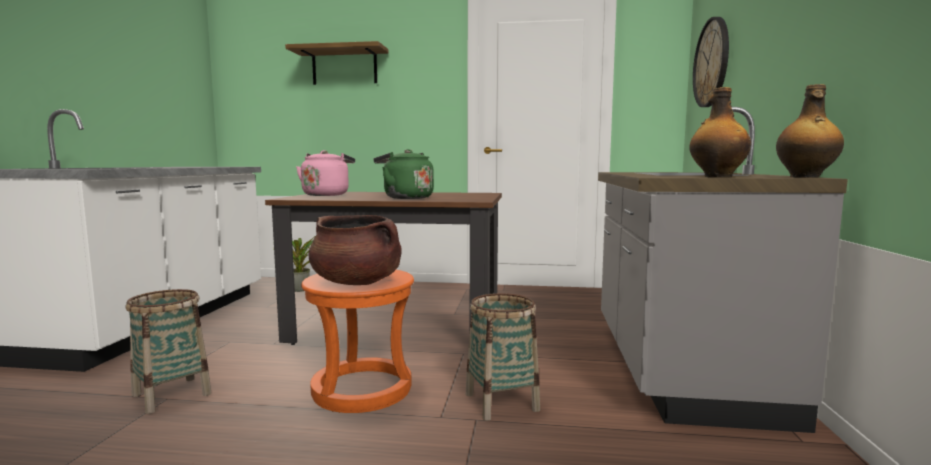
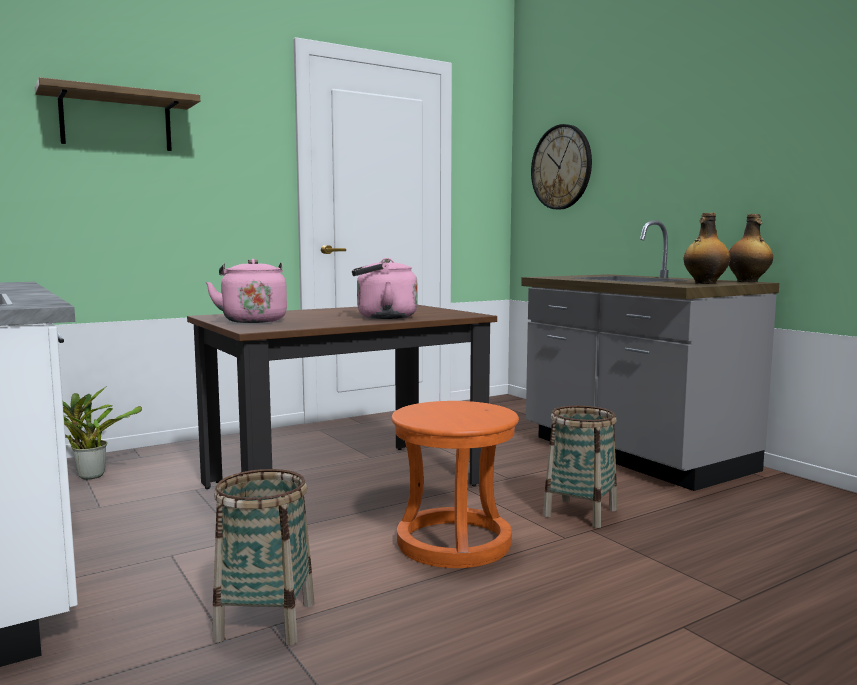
camera: 40 degrees left, 0 degrees up
(357, 283) = (473, 417): brown cooking pot -> none
(405, 198) = (382, 317): green kettle -> pink kettle

